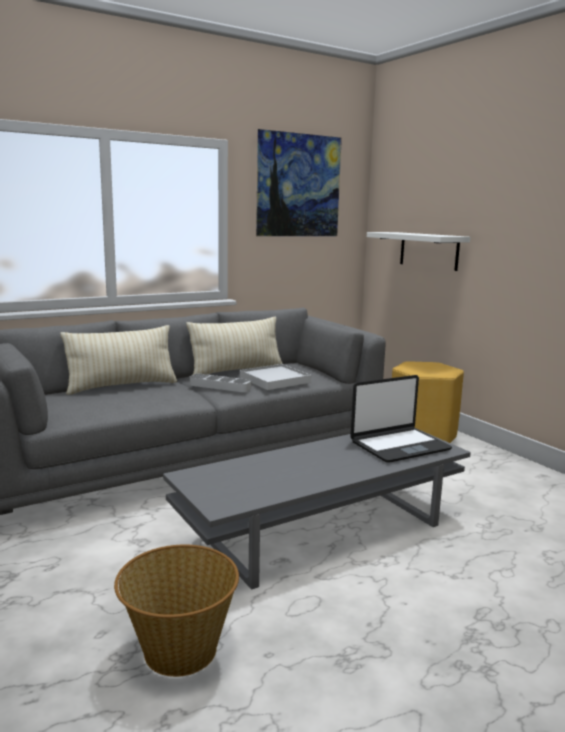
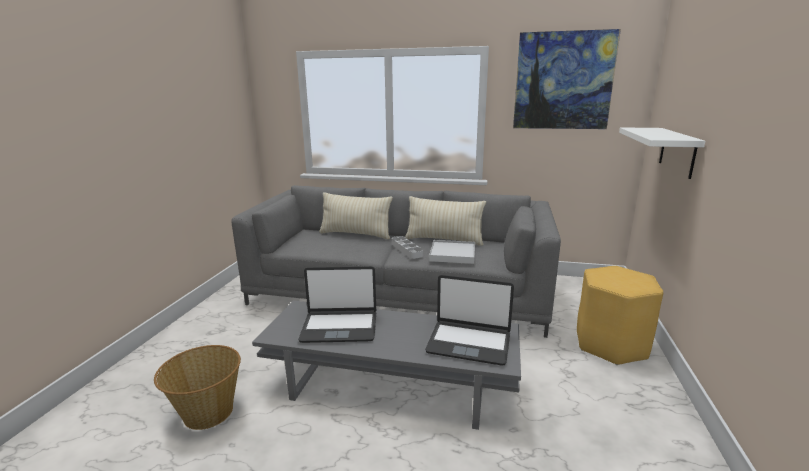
camera: 45 degrees right, 5 degrees up
(273, 474) = (339, 327): none -> laptop

